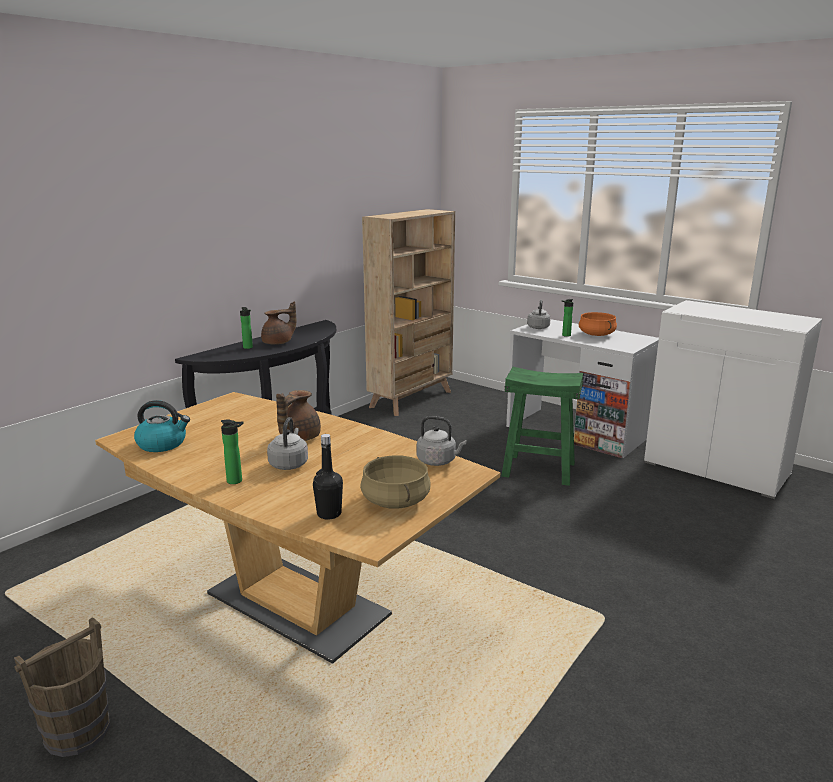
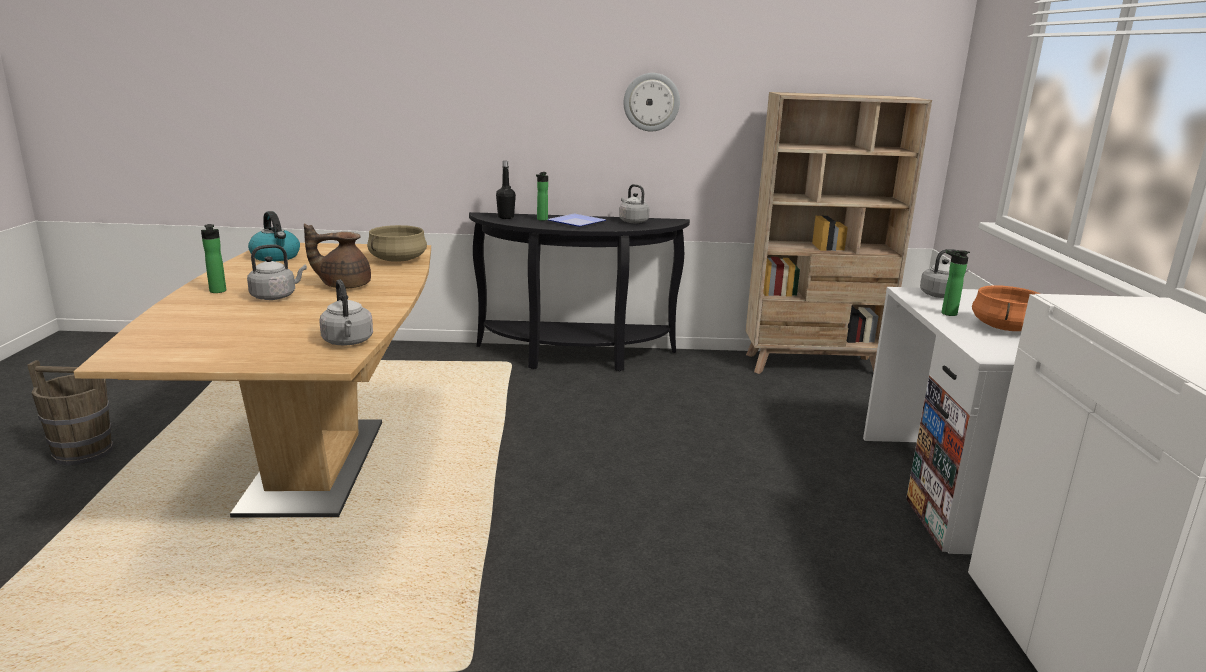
camera: 50 degrees right, 0 degrees up
(278, 343) = (577, 223): brown teapot -> plate
(292, 235) = (651, 102): none -> wall clock
(304, 331) = (632, 221): none -> grey kettle
(329, 514) = (169, 333): black bottle -> black bottle (506, 217)
(395, 501) = (221, 348): beige cooking pot -> beige cooking pot (397, 259)
(538, 470) = (783, 498): green stool -> none

